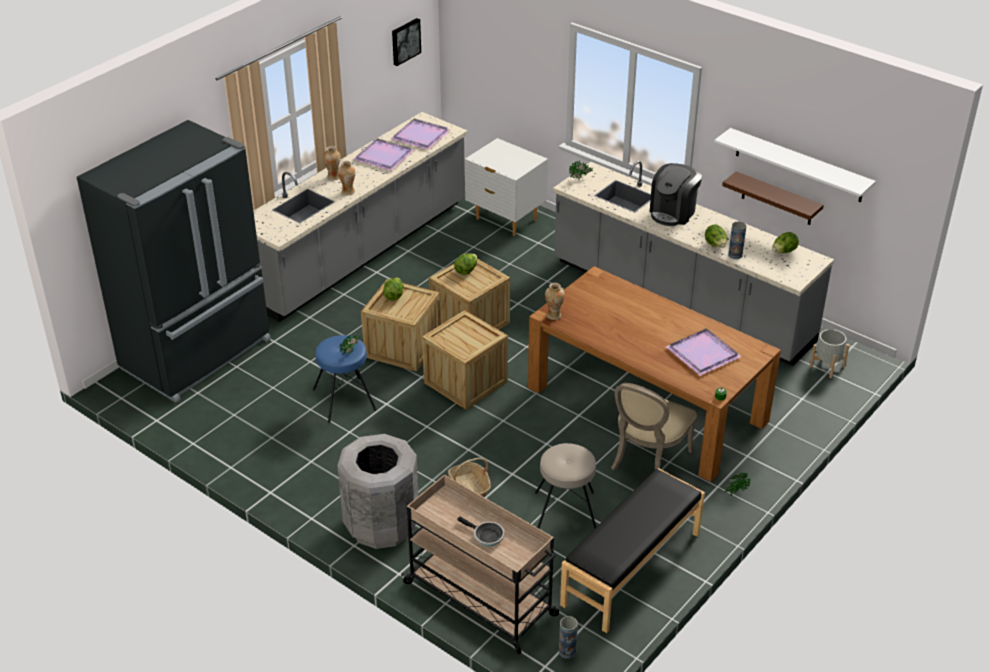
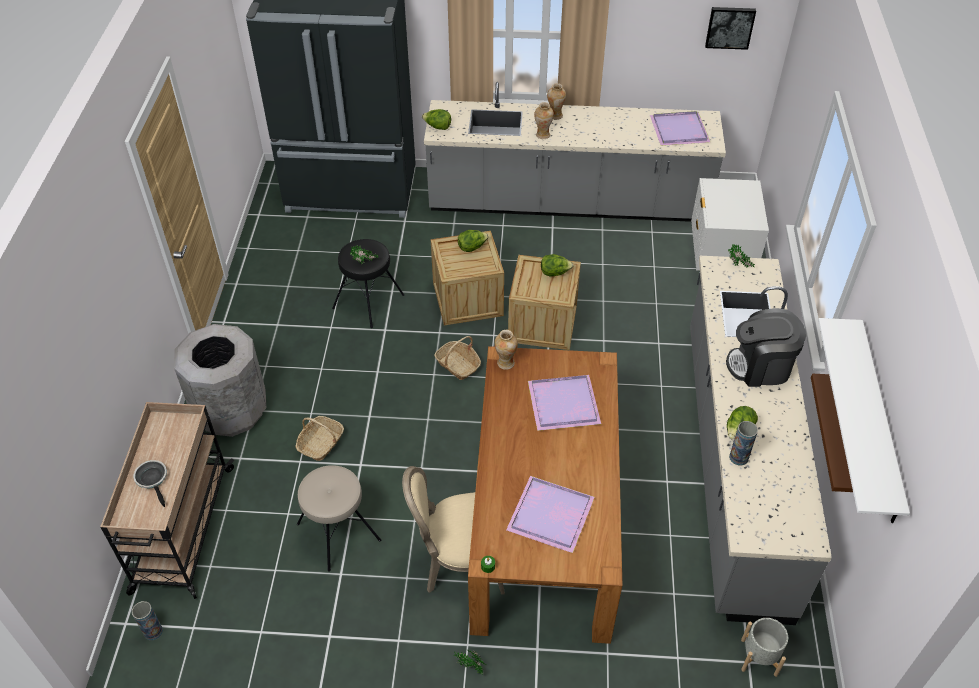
camera: 55 degrees right, 10 degrees up
(345, 399) = (369, 301): blue stool -> black stool
(382, 156) = (619, 126): purple tray -> purple tray (562, 403)
(465, 382) = (458, 365): crate -> basket
(486, 536) = (153, 480): frying pan -> frying pan turned 150 degrees clockwise
(632, 569) = (294, 629): black bench -> none
(783, 252) = (792, 500): lettuce -> lettuce (437, 127)

